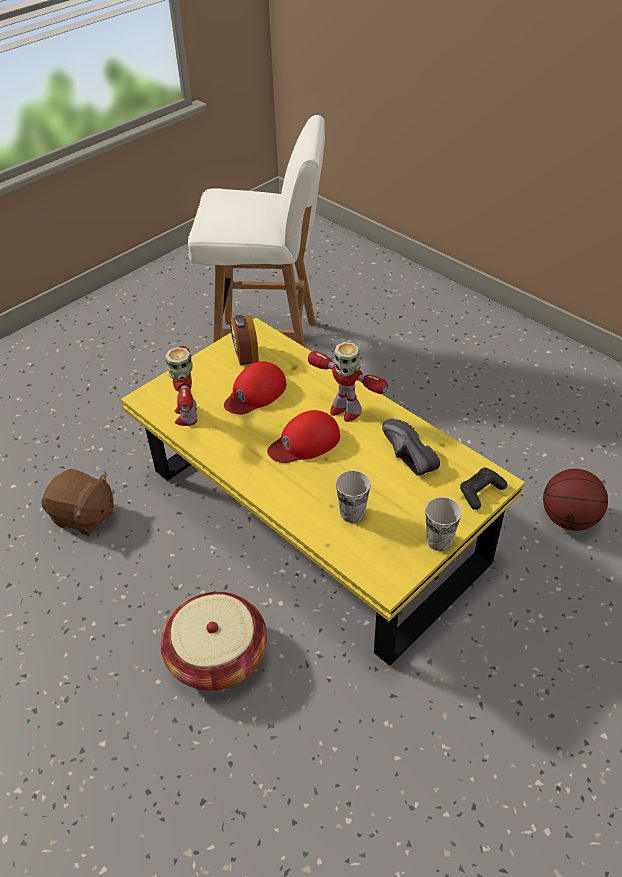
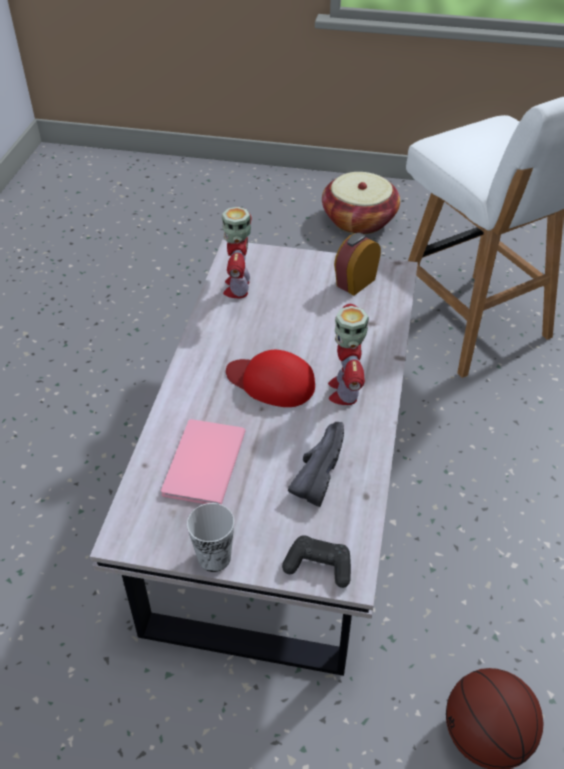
camera: 55 degrees right, 0 degrees up
(84, 516) = (159, 324): brown plush toy -> none
(187, 414) = (238, 287): toy robot -> toy robot turned 45 degrees counterclockwise
(217, 655) = (72, 492): basket -> basket (359, 220)
(255, 393) = (308, 315): red cap -> none
(314, 517) = (281, 479): yellow coffee table -> white coffee table
(352, 513) = (201, 465): cup -> pink book

